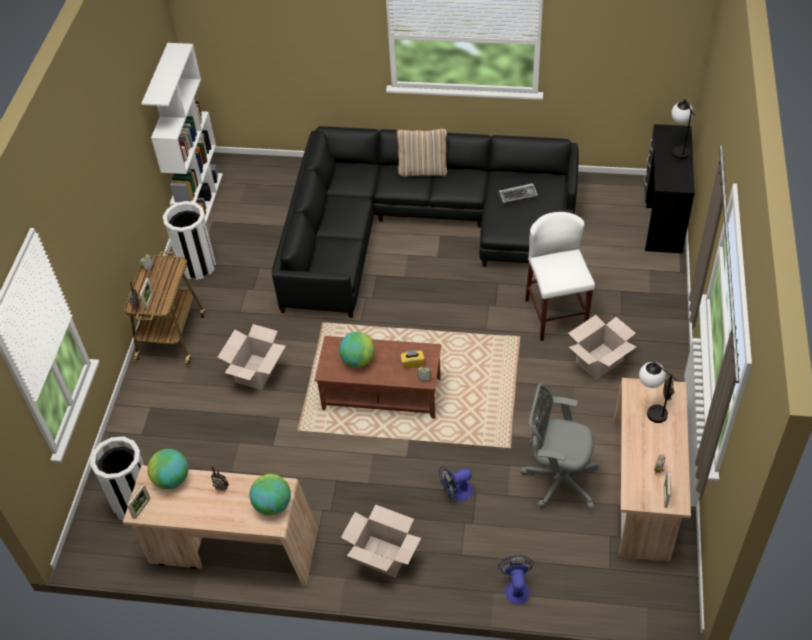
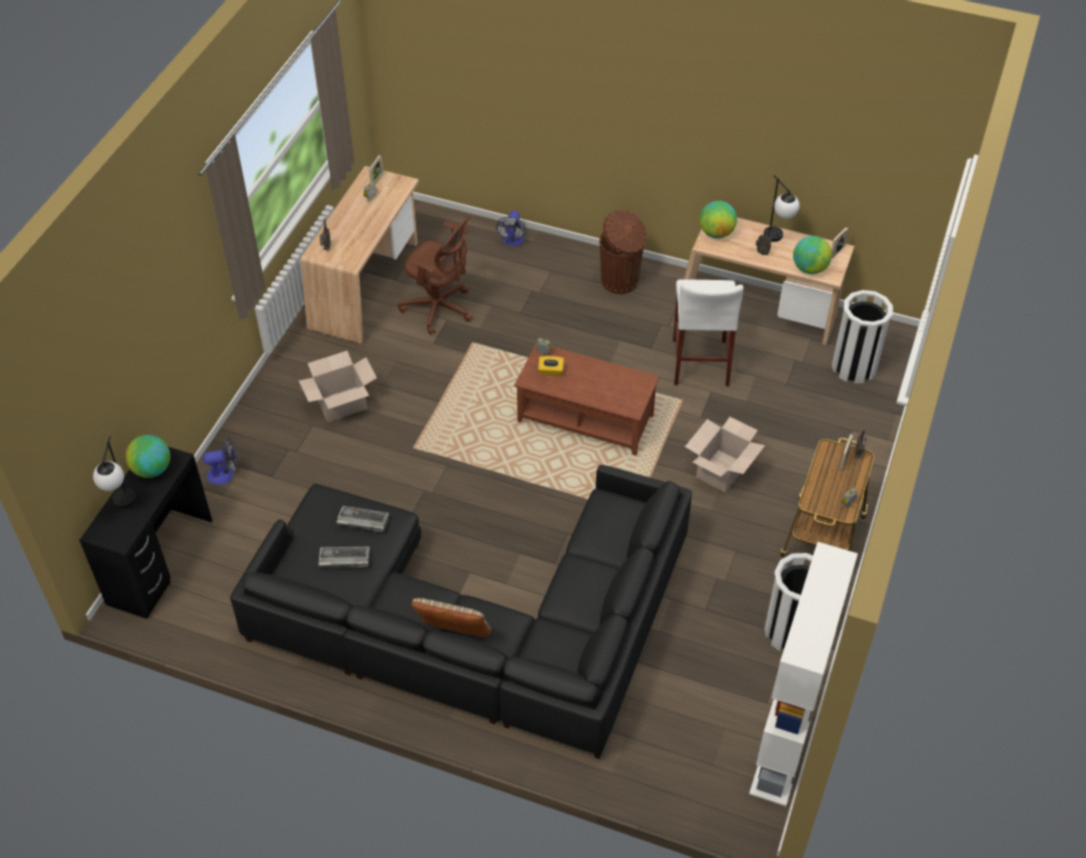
camera: 170 degrees left, 0 degrees up
(358, 360) = (608, 385): globe -> globe (152, 469)
(382, 556) = (620, 282): cardboard box -> brown trash can
(456, 492) = (538, 316): fan -> fan (225, 474)
(518, 222) = (362, 521): none -> keyboard
(555, 316) = (361, 463): white stool -> white stool (700, 362)
(557, 479) = (440, 308): grey office chair -> brown office chair
(650, 409) = (348, 241): table lamp -> table lamp (777, 240)

